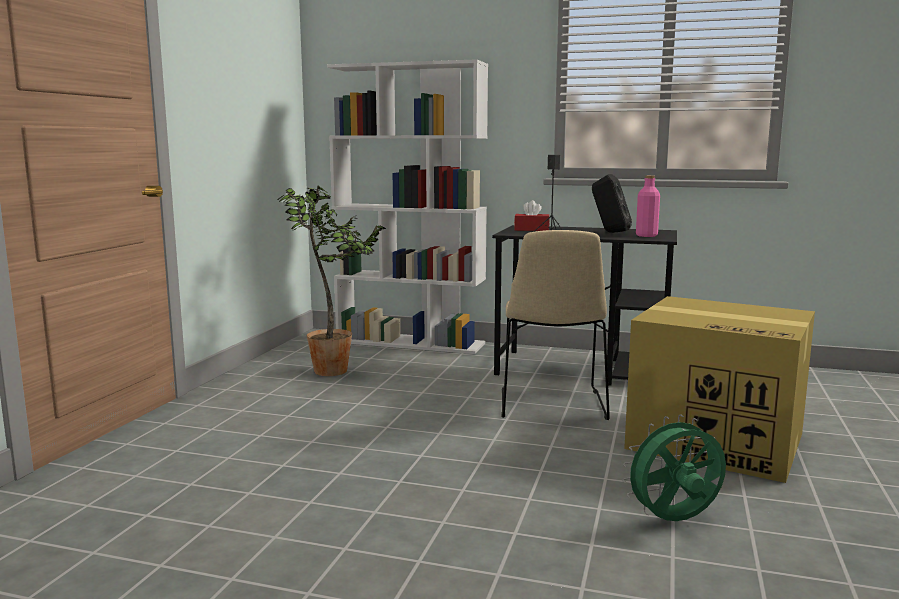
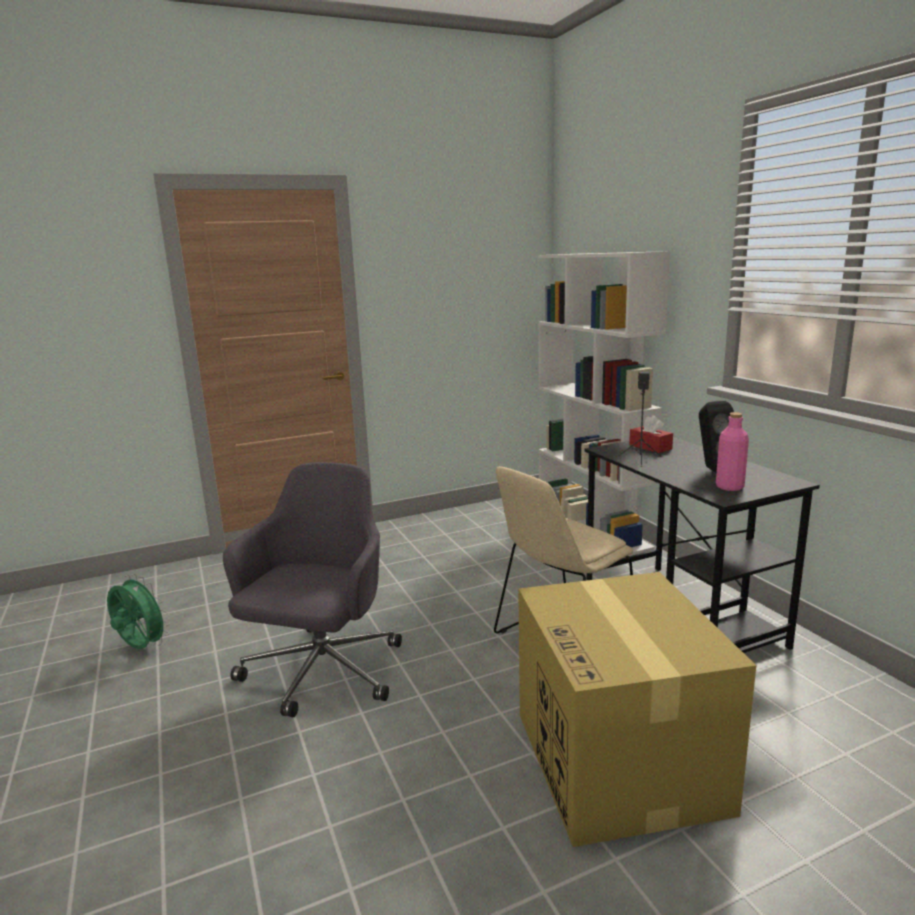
camera: 50 degrees right, 5 degrees up
(335, 371) = (483, 537): potted plant -> none
(433, 496) = (321, 673): none -> grey office chair
(674, 521) = (397, 802): green fan -> green fan (140, 648)

